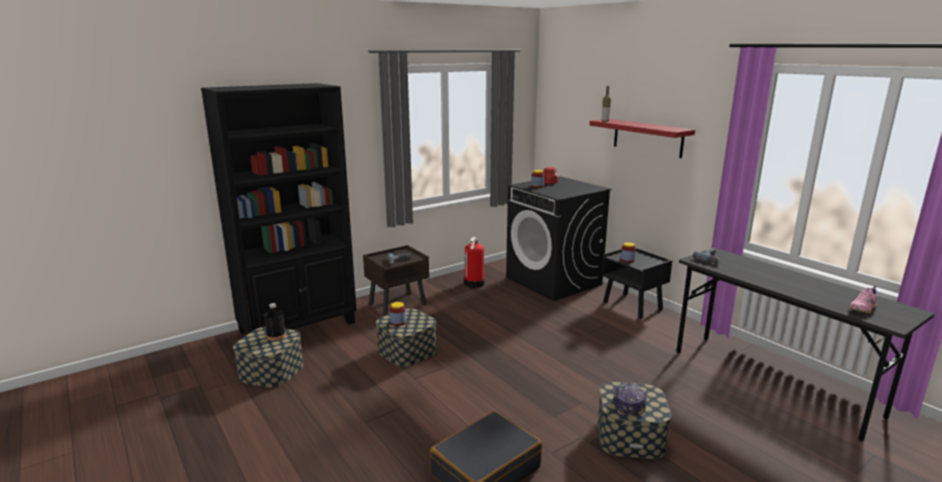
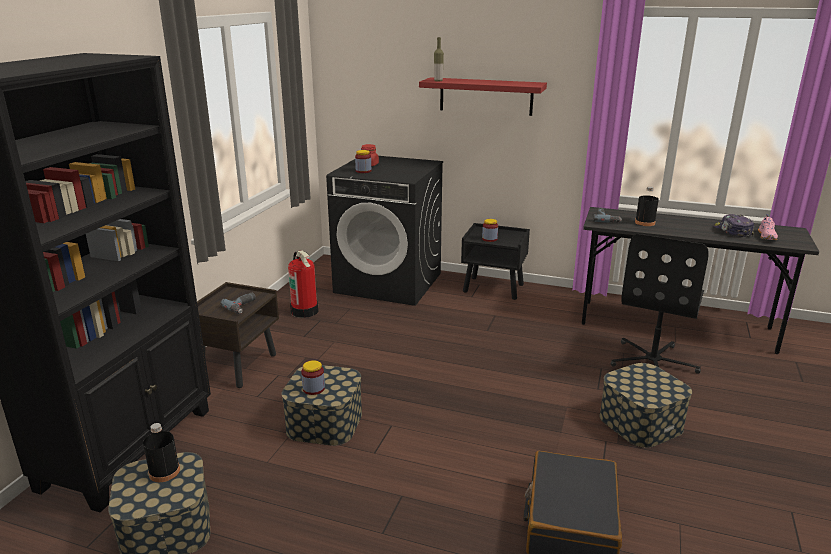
camera: 35 degrees left, 5 degrees up
(629, 404) = (647, 389): cap -> cap (732, 231)
(706, 401) = (653, 362): none -> black office chair
(744, 269) = (645, 223): none -> black bottle

